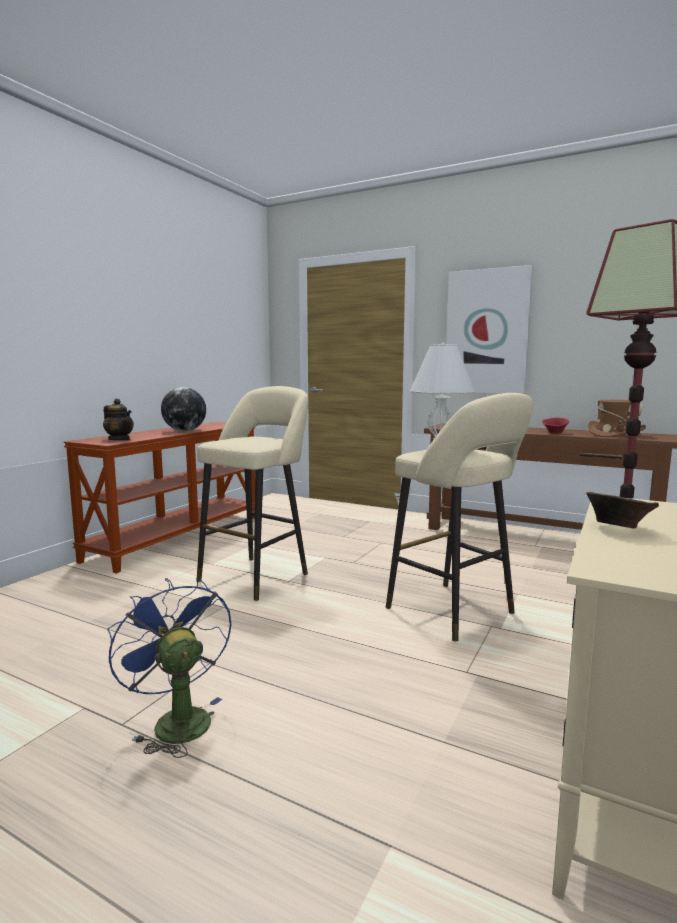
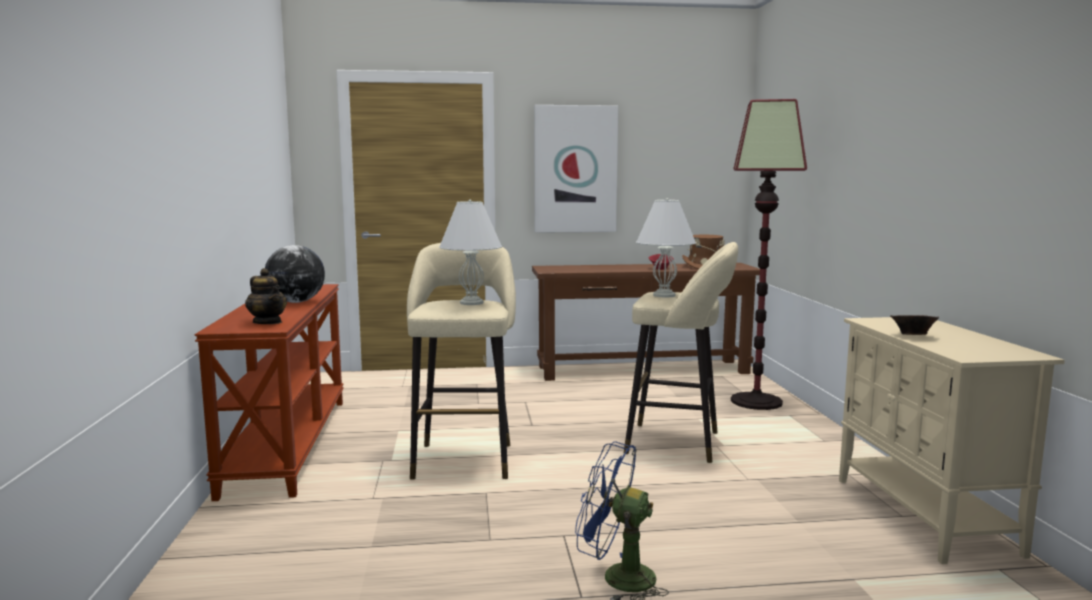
camera: 35 degrees left, 0 degrees up
(119, 439) = (268, 322): teapot -> teapot turned 45 degrees clockwise
(257, 439) = (471, 303): none -> white table lamp

